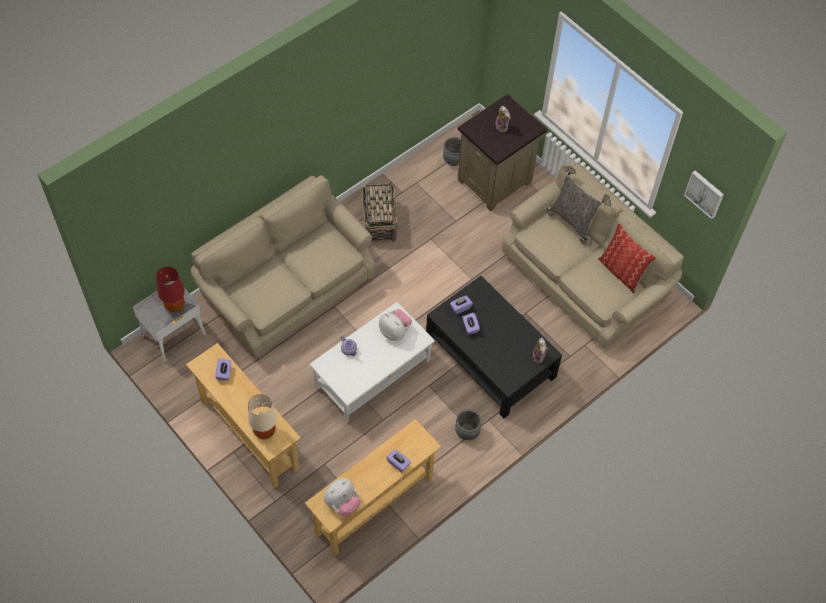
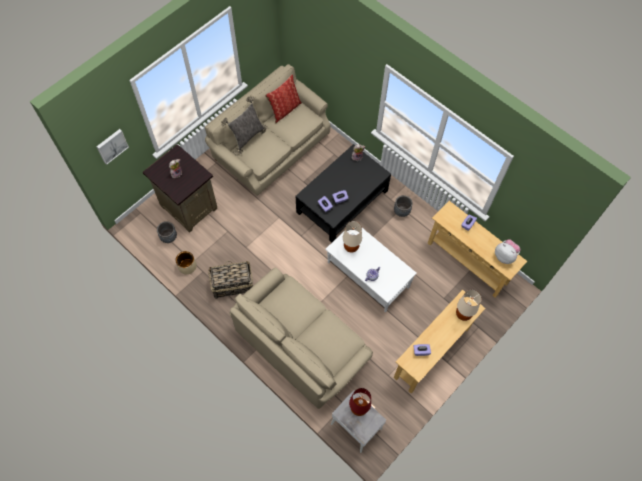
camera: 95 degrees left, 5 degrees up
(395, 331) = (351, 247): plush toy -> beige table lamp
(411, 177) = (187, 266): none -> beige planter
(705, 193) = (263, 25): picture -> picture (111, 146)

